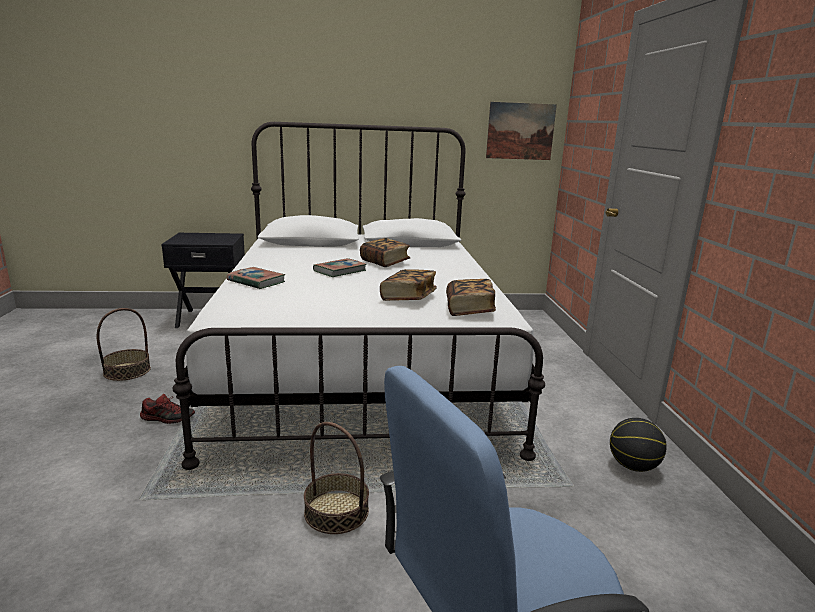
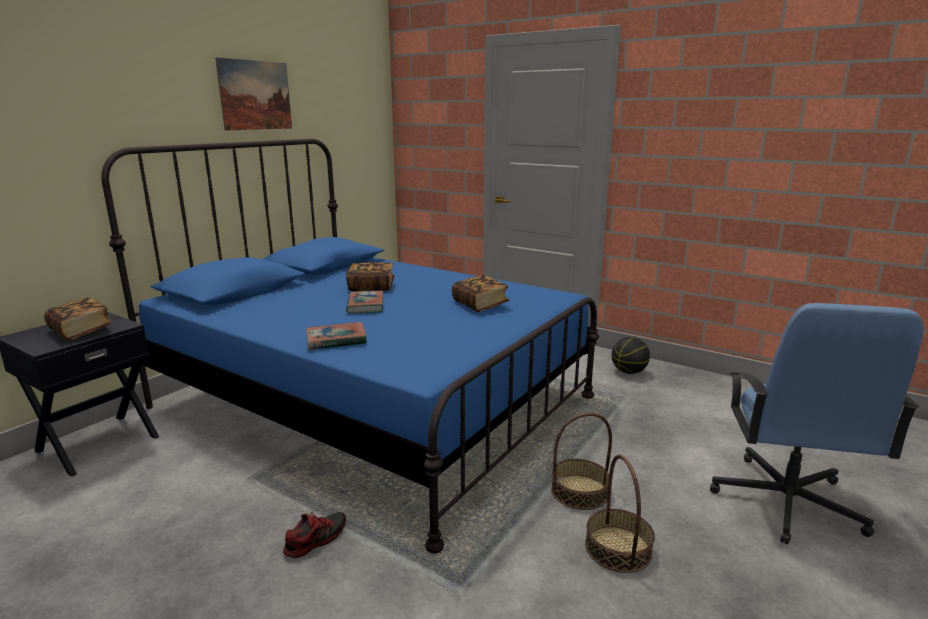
camera: 50 degrees left, 0 degrees up
(127, 371) = (139, 544): basket -> basket (618, 548)
(361, 365) = (372, 401): white bed -> blue bed
(469, 310) = (534, 297): book -> book (81, 331)
(520, 131) = (364, 136): picture -> picture (255, 95)

